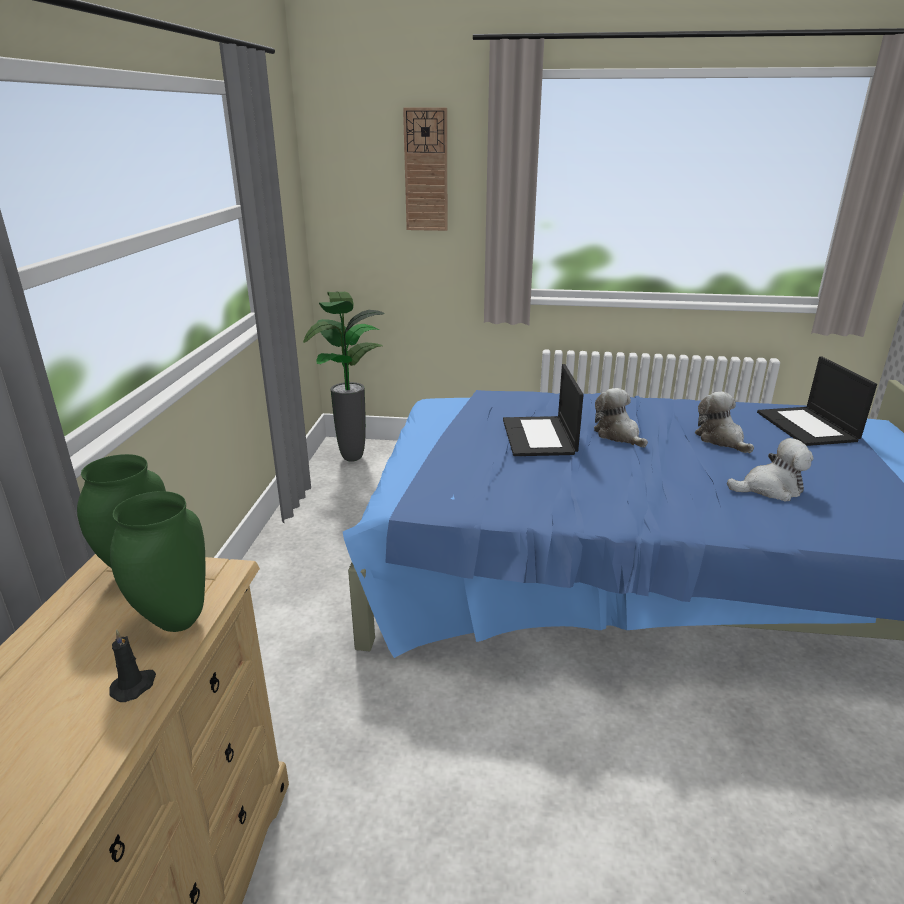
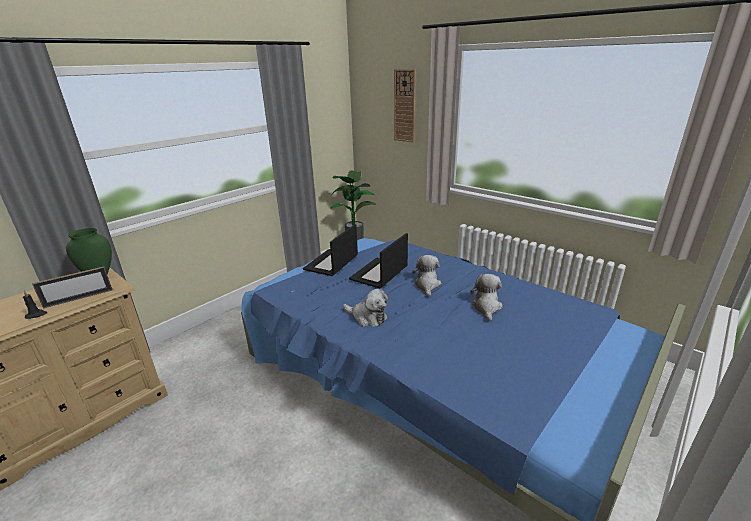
camera: 35 degrees right, 0 degrees up
(174, 621) = (79, 298): green vase -> picture frame
(770, 489) = (463, 347): plush toy -> plush toy (367, 317)
(808, 427) = (569, 319): laptop -> laptop (331, 263)

